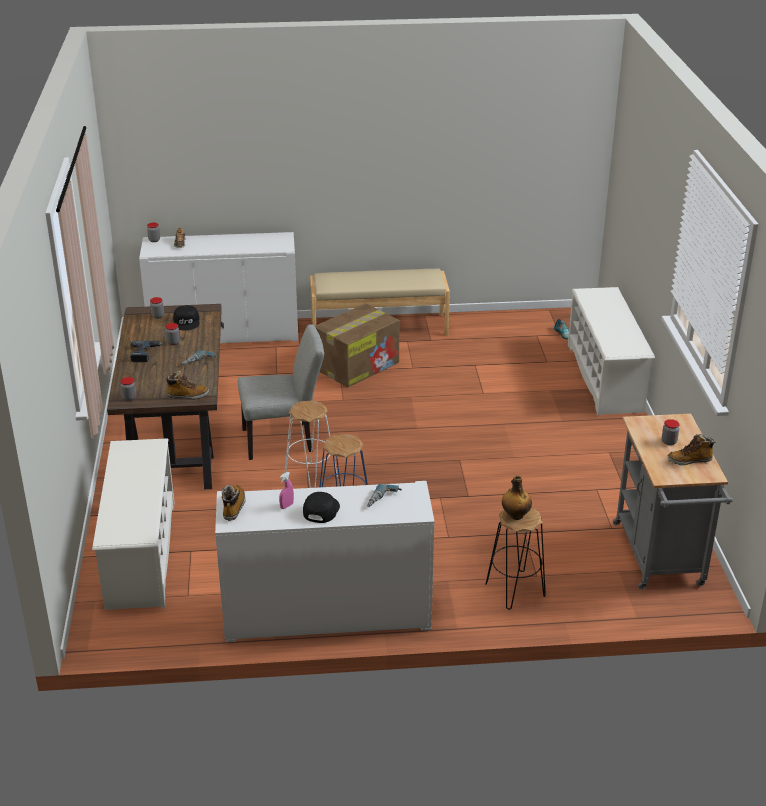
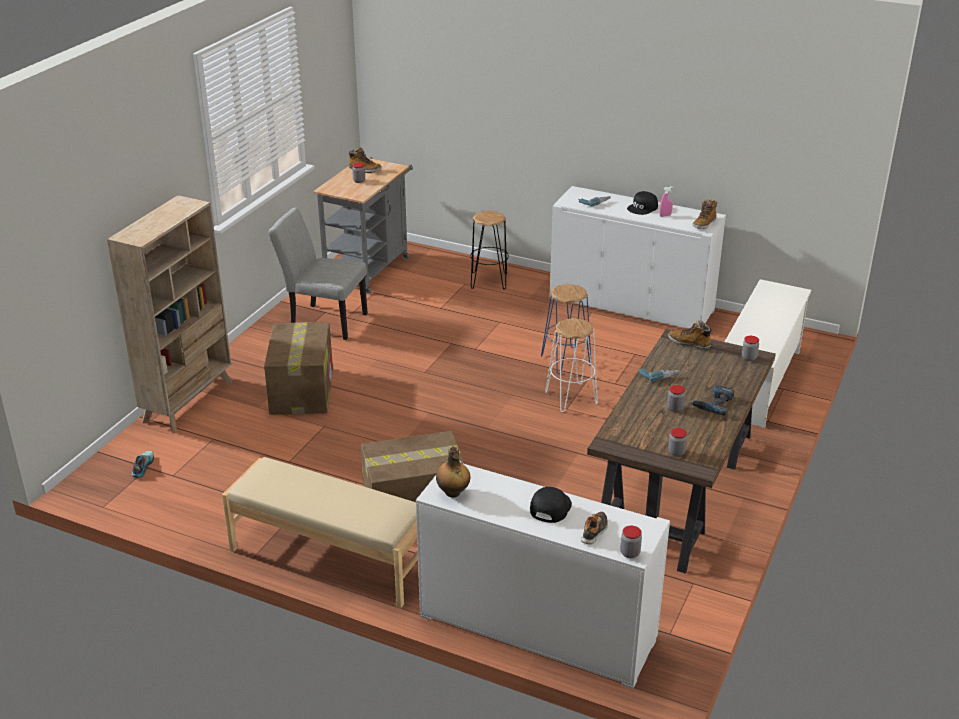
camera: 150 degrees left, 0 degrees up
(187, 322) = (645, 432): black cap -> black cap (550, 507)
(284, 440) = (568, 442): grey chair -> grey chair (323, 320)
(515, 515) = (492, 217): bottle -> bottle (453, 493)
(537, 412) = (302, 390): none -> cardboard box
(605, 378) = (189, 401): white shoe rack -> beige bookcase

